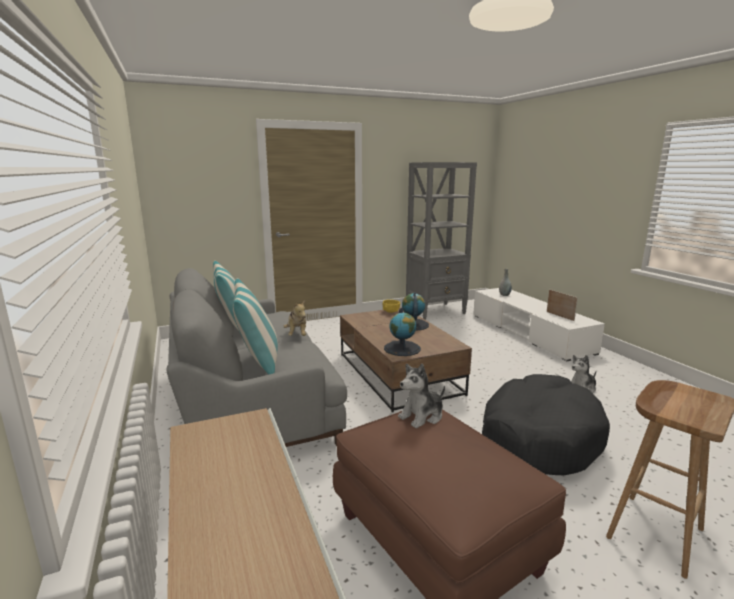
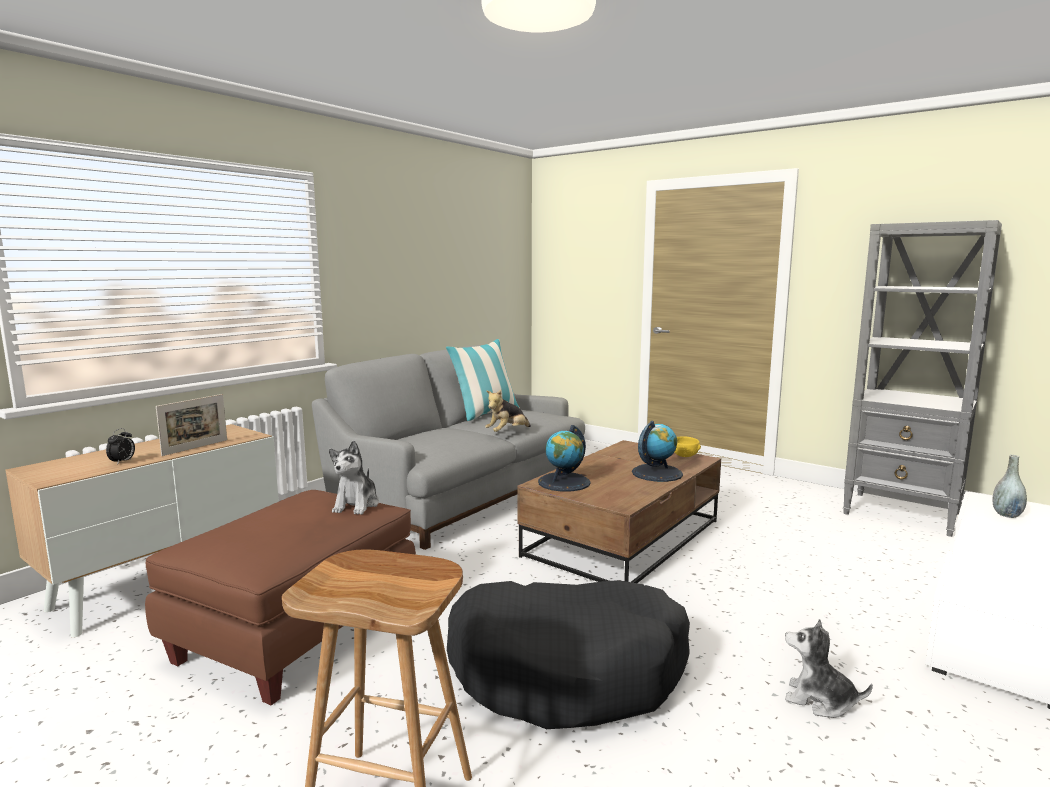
camera: 60 degrees right, 5 degrees down
(258, 362) = (417, 435): pillow -> none
(271, 516) = (122, 462): none -> alarm clock
(422, 416) = (356, 505): plush toy -> plush toy turned 105 degrees counterclockwise
(560, 316) = (1002, 577): picture frame -> picture frame (195, 447)

